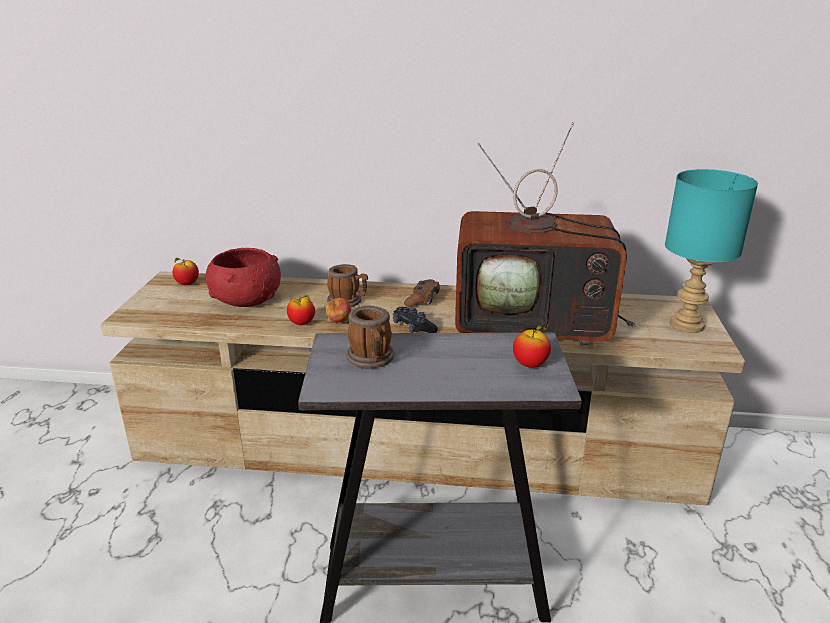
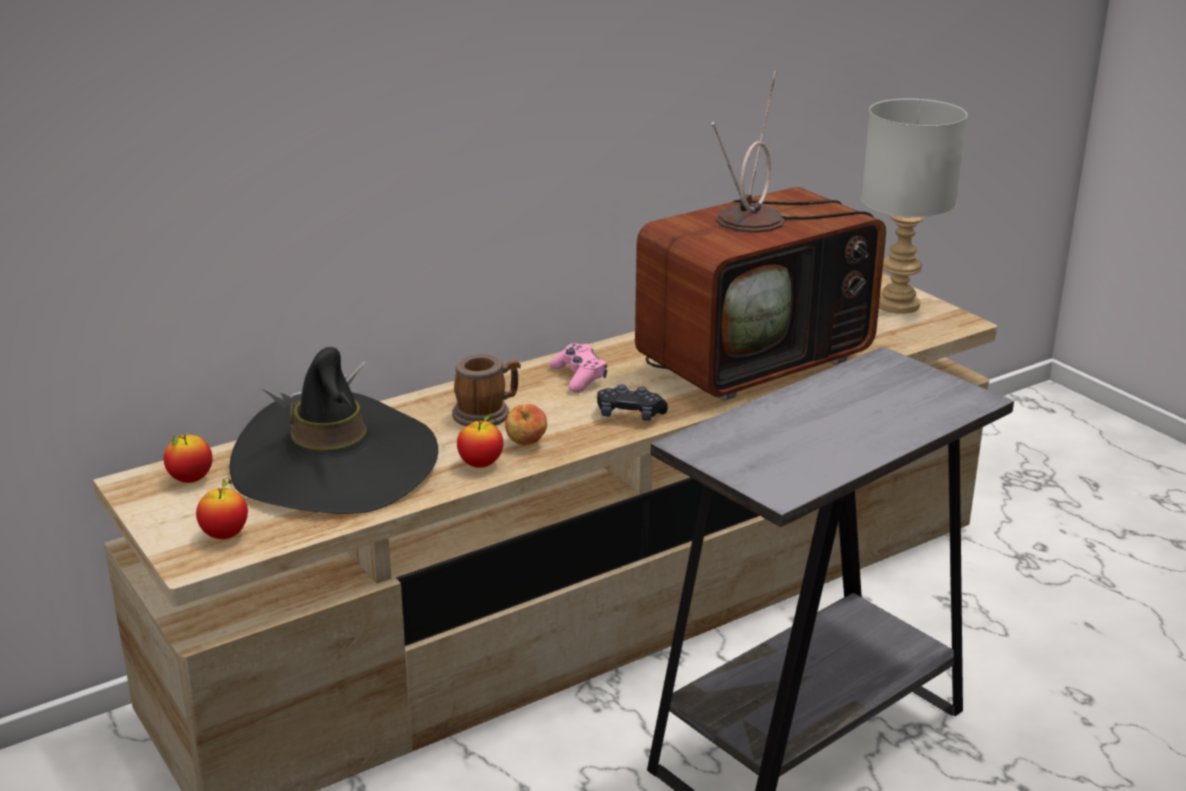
camera: 40 degrees left, 0 degrees up
(246, 299) = (335, 464): red bowl -> black hat
(372, 359) = (770, 443): mug -> none
(422, 300) = (579, 377): brown game controller -> pink game controller
(530, 365) = (920, 386): apple -> apple (225, 535)
(687, 325) = (899, 305): turquoise table lamp -> grey table lamp

